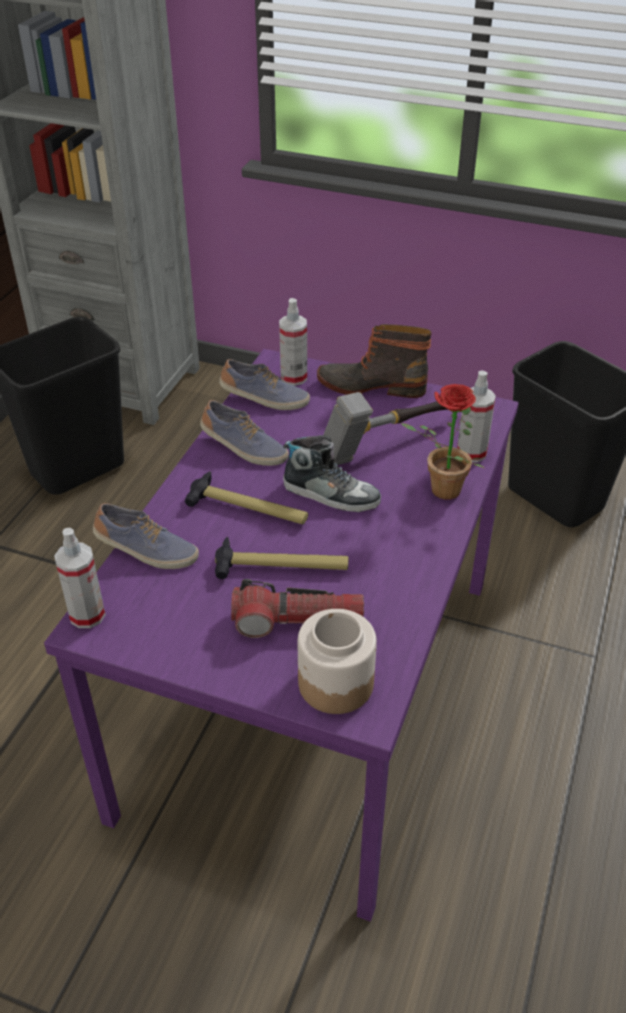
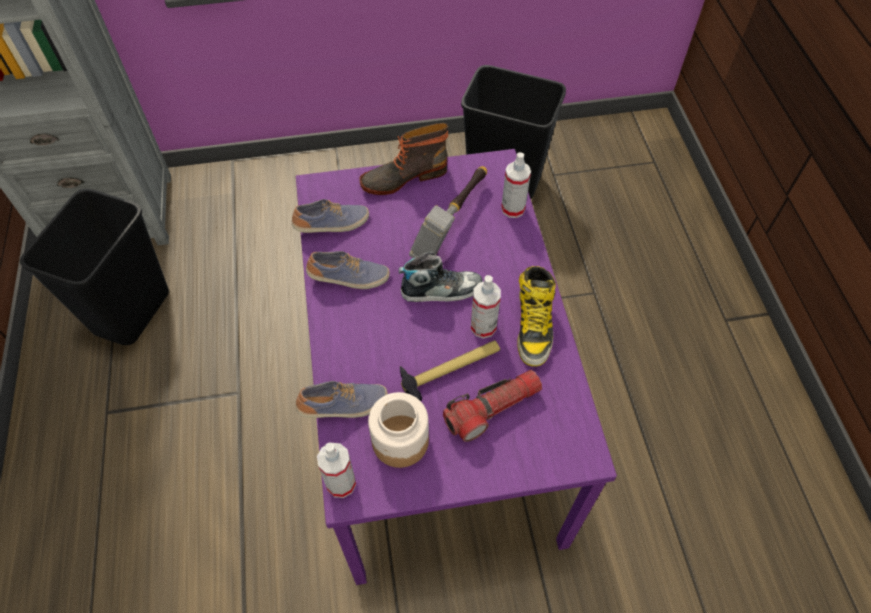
camera: 30 degrees left, 15 degrees up
(248, 508) = (391, 331): hammer -> none
(293, 377) = (340, 194): spray bottle -> spray bottle (483, 327)
(335, 683) = (550, 444): jar -> jar (399, 440)
(408, 565) = (533, 325): none -> boot
(439, 491) = (513, 252): potted plant -> none

